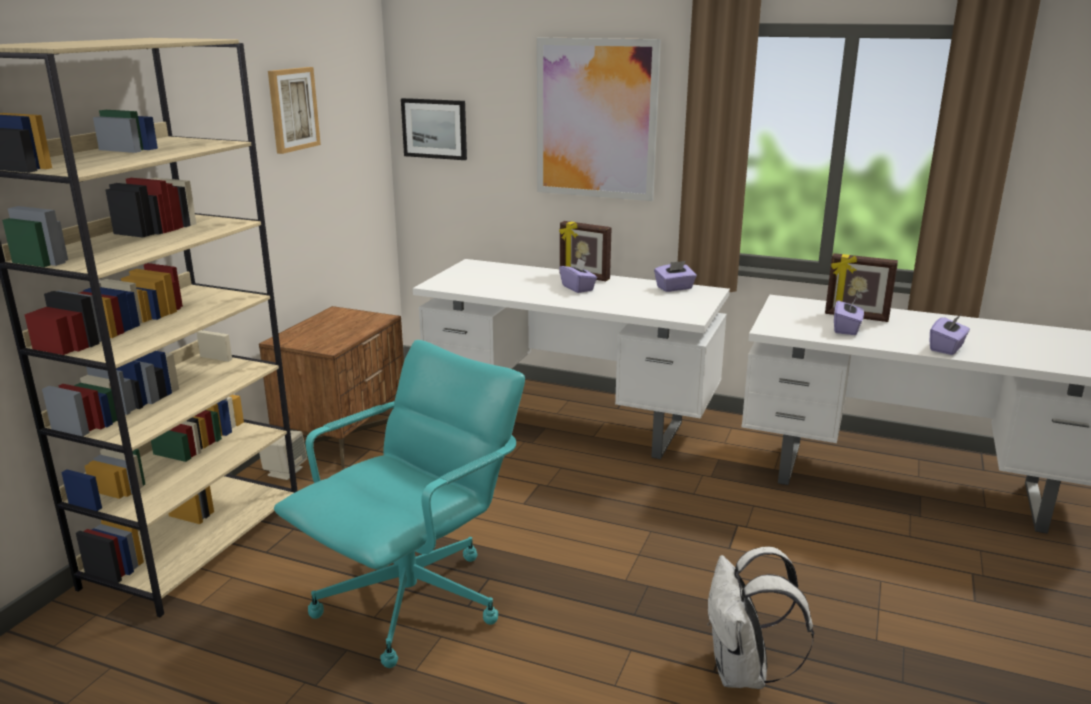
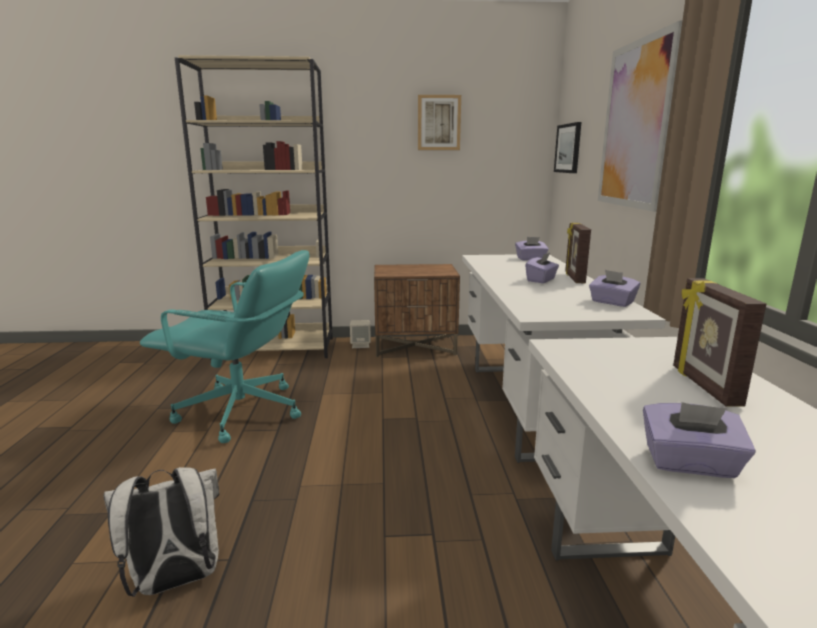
camera: 65 degrees right, 5 degrees down
(846, 329) = (637, 383): purple tissue box -> purple tissue box (531, 259)

